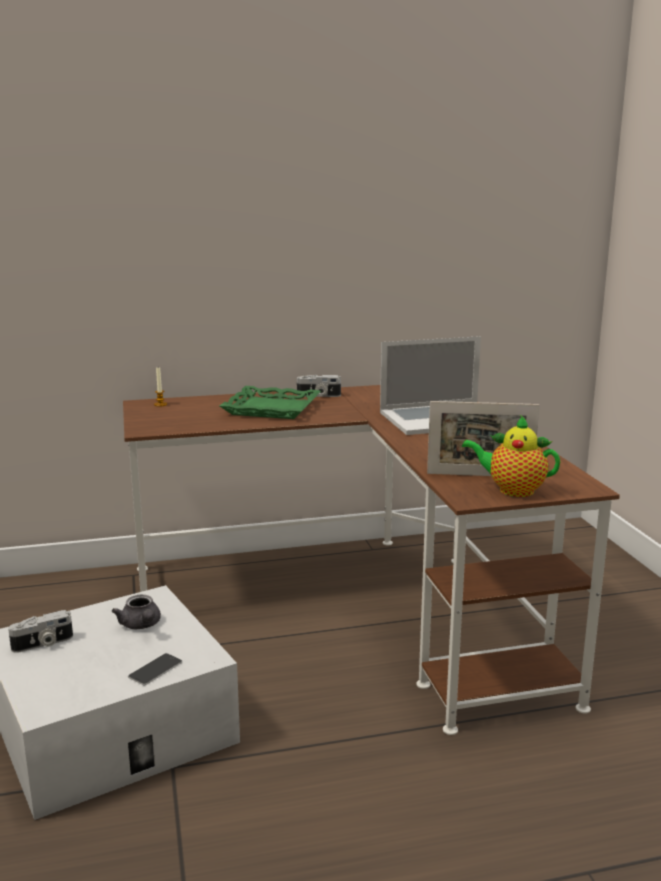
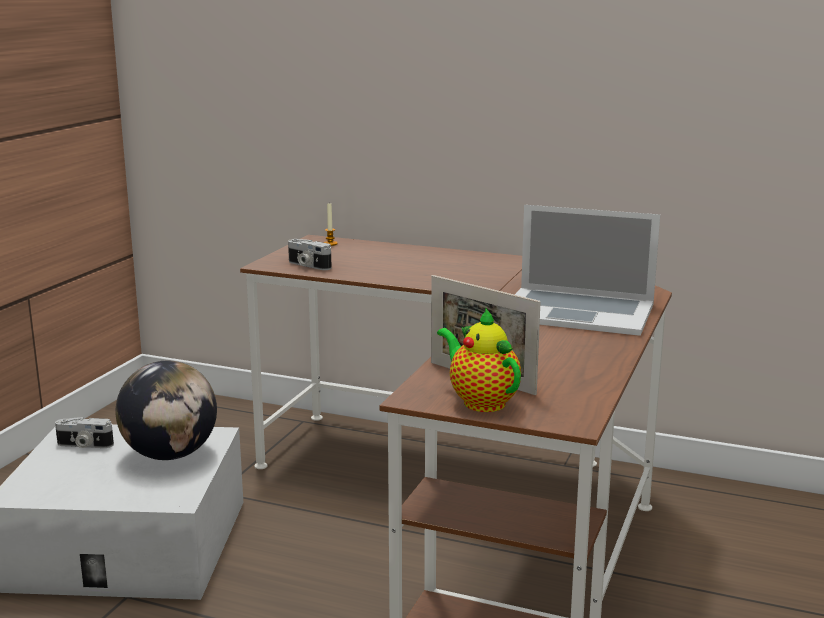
camera: 35 degrees right, 0 degrees up
(141, 625) = (170, 455): grey teapot -> globe
(155, 669) = (128, 494): phone -> none
(271, 409) = (420, 267): green tray -> none
(318, 396) = (496, 262): camera -> camera (308, 265)

